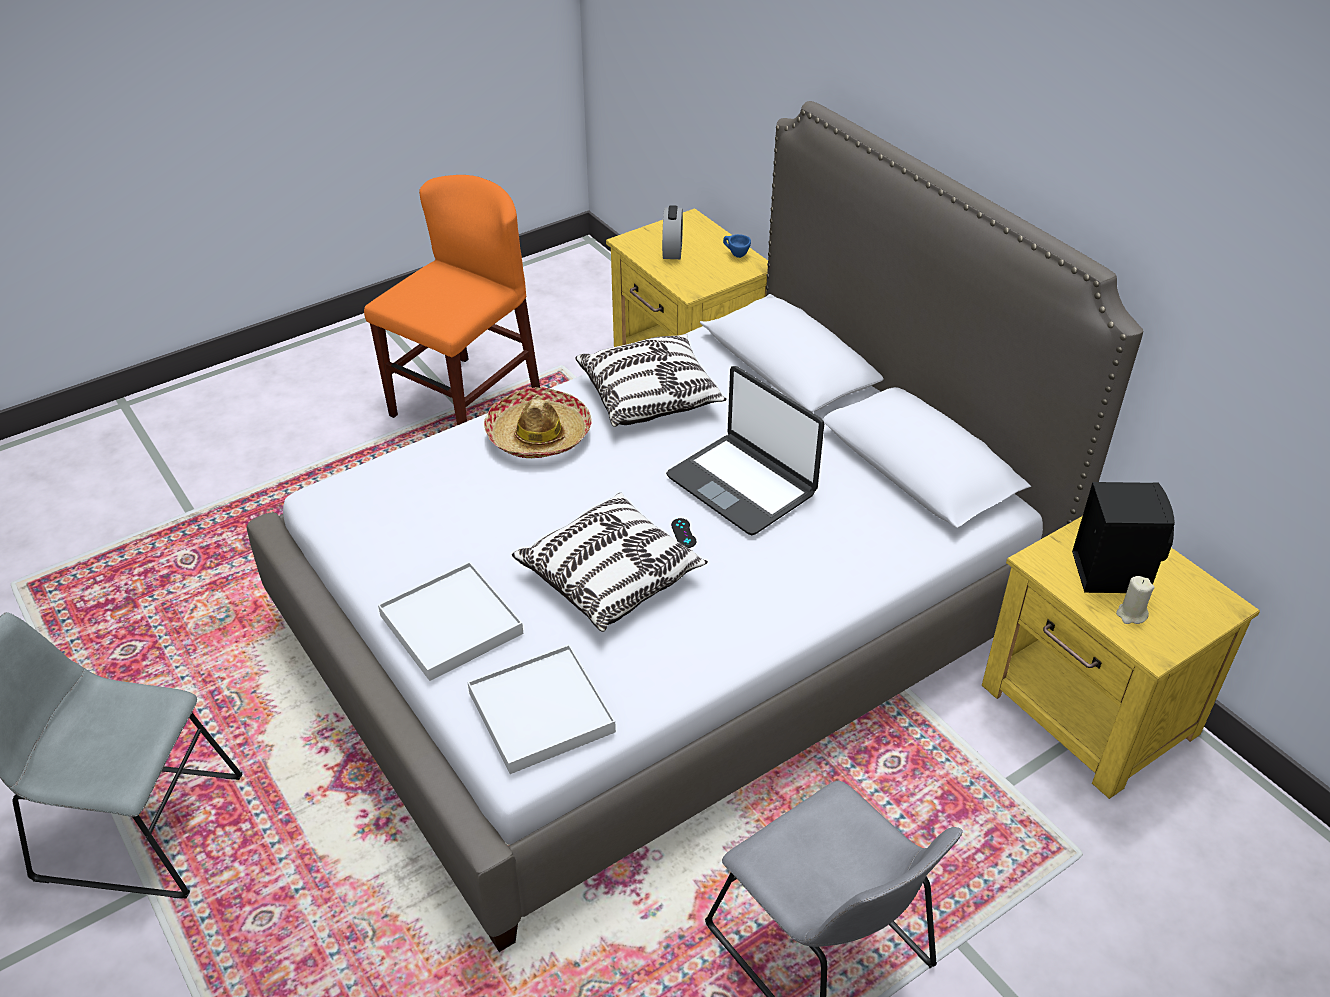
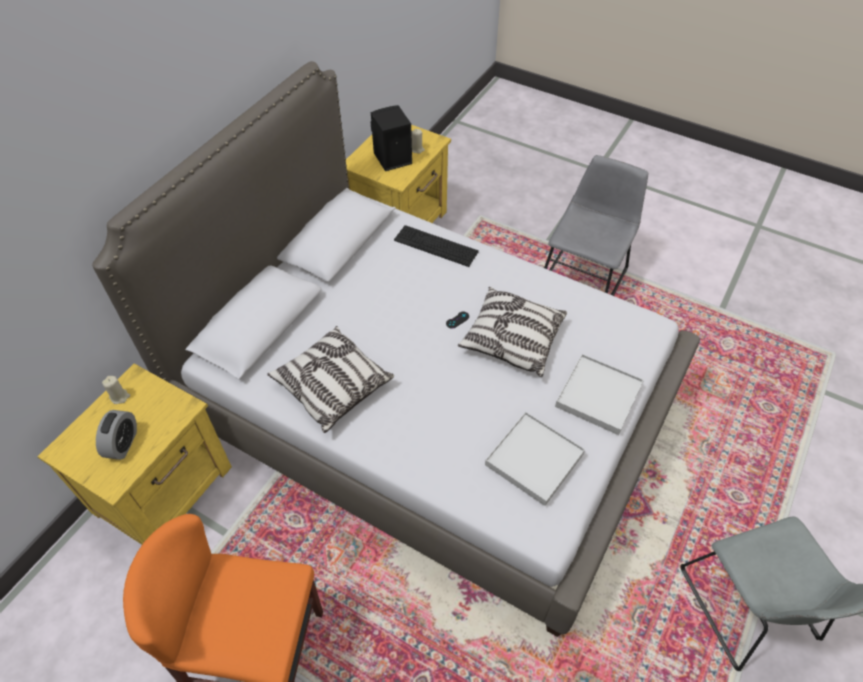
camera: 115 degrees left, 10 degrees up
(539, 435) = (408, 432): hat -> none
(540, 712) = (622, 329): white tray -> white tray (534, 460)
(672, 250) = (123, 444): alarm clock -> alarm clock turned 120 degrees clockwise
(735, 255) = (120, 397): blue cup -> beige candle
(742, 485) = (400, 307): laptop -> none
(854, 562) = (436, 246): none -> keyboard

